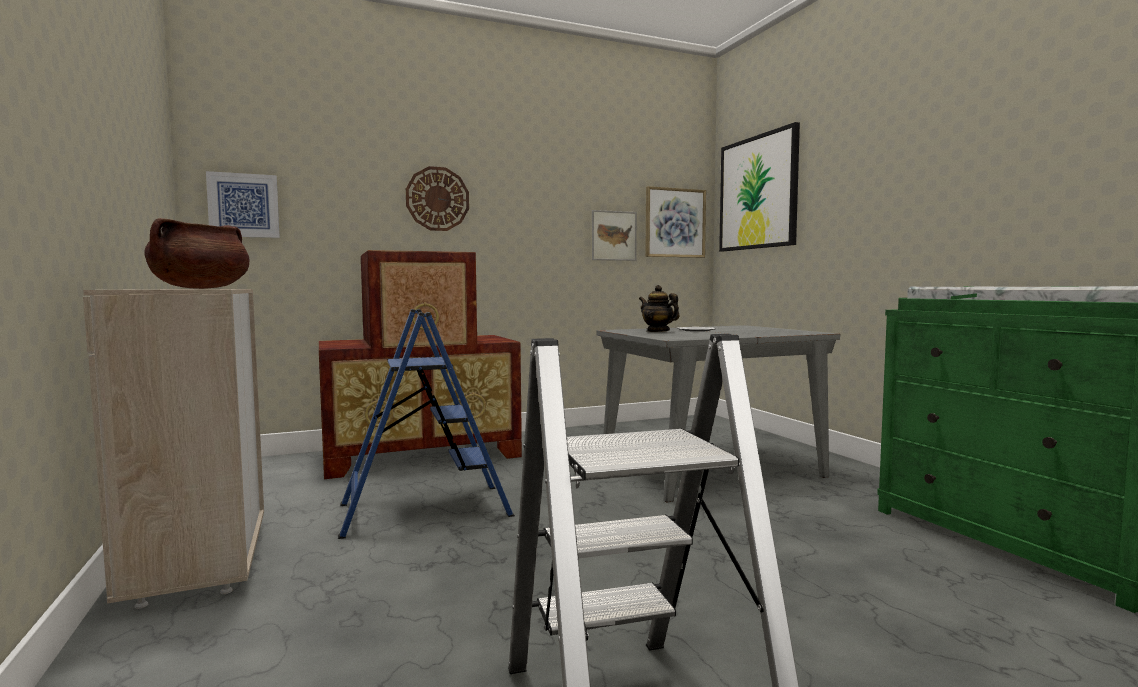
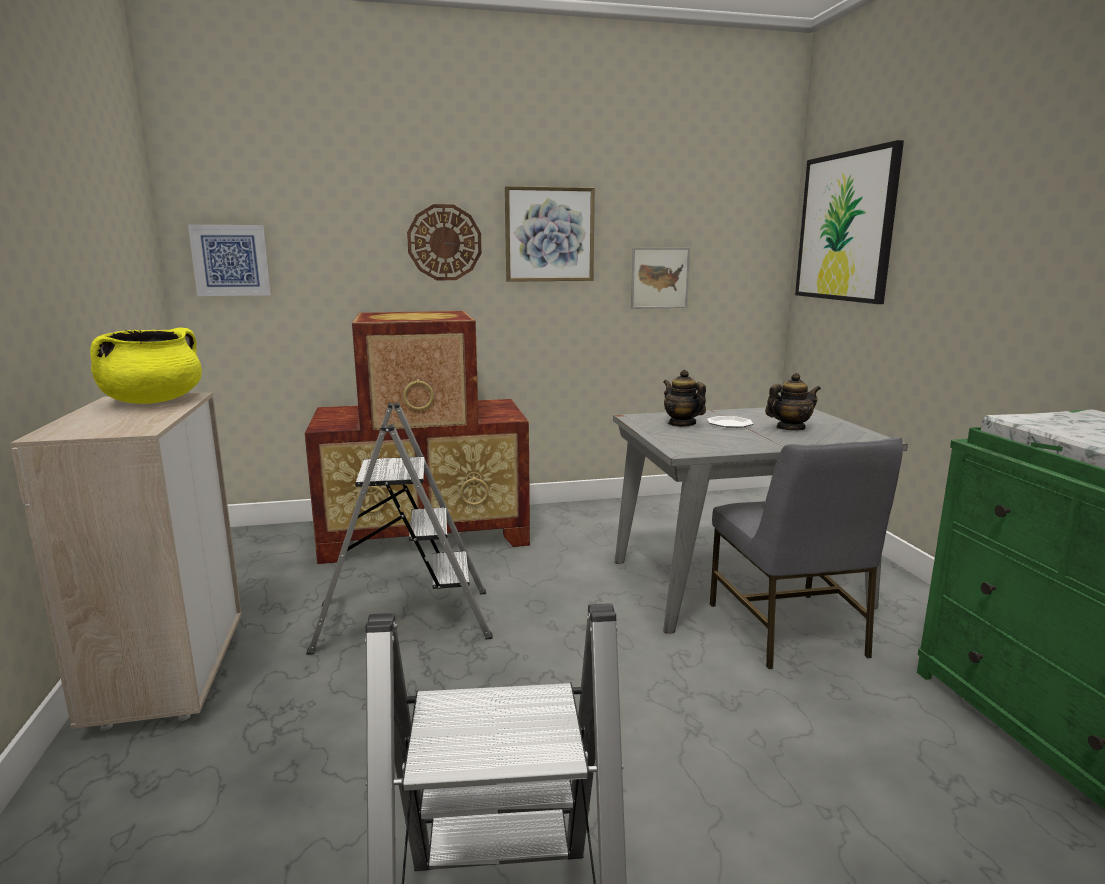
camera: 10 degrees right, 10 degrees up
(201, 288) = (153, 401): brown cooking pot -> yellow cooking pot
(422, 509) = (401, 619): blue step ladder -> grey step ladder
(675, 223) = (740, 259): picture -> picture (549, 234)
(745, 331) = (790, 428): none -> teapot
(766, 494) = (788, 630): none -> grey chair

